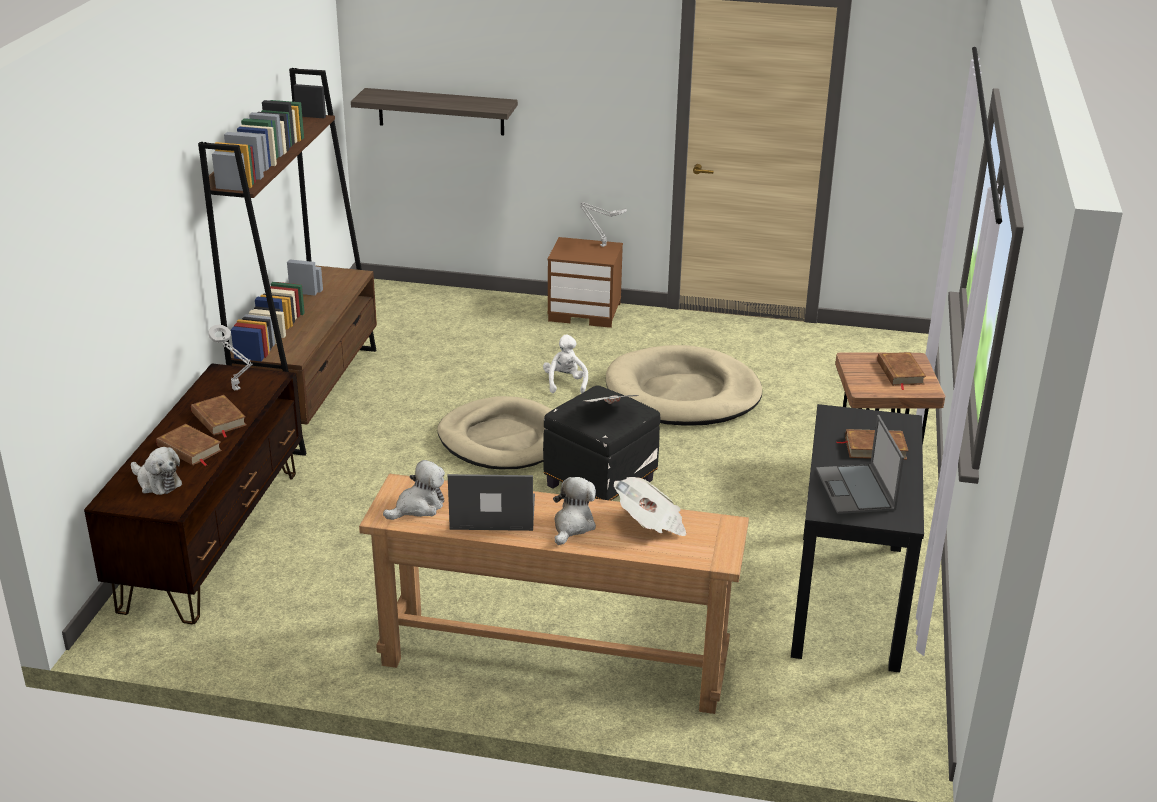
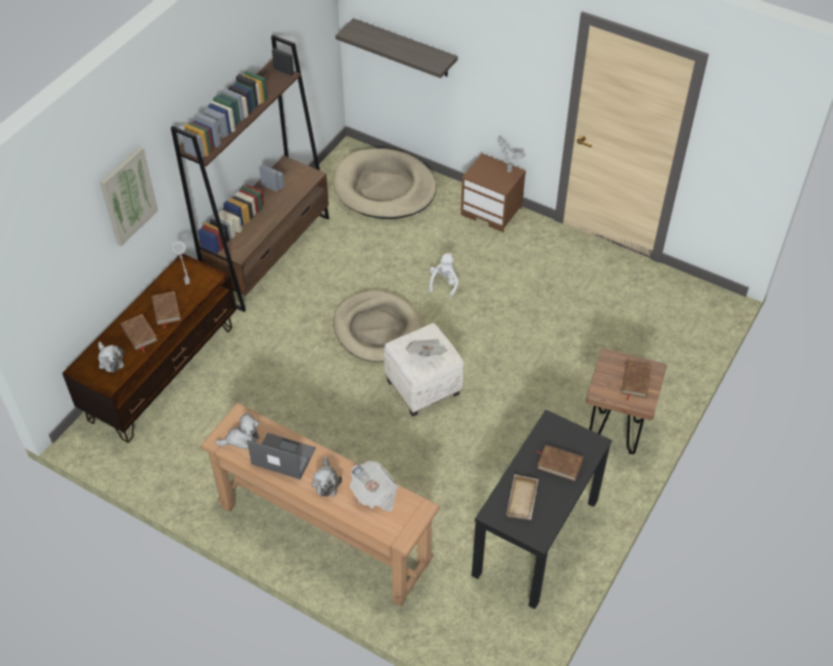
camera: 20 degrees right, 20 degrees up
(151, 237) = (128, 195): none -> picture
(572, 525) = (326, 482): plush toy -> plush toy turned 135 degrees clockwise
(600, 482) = (423, 387): black ottoman -> white ottoman
(682, 393) = (521, 314): beige dog bed -> beige dog bed (384, 188)
(856, 490) = (523, 501): laptop -> beige tray

